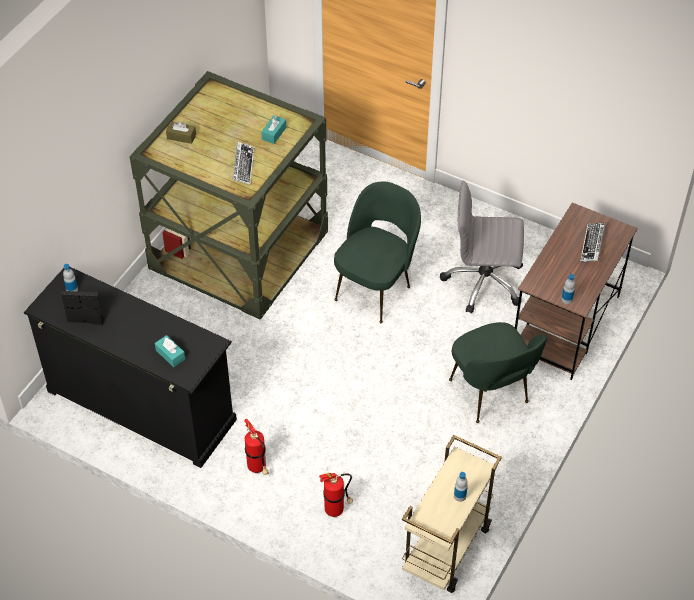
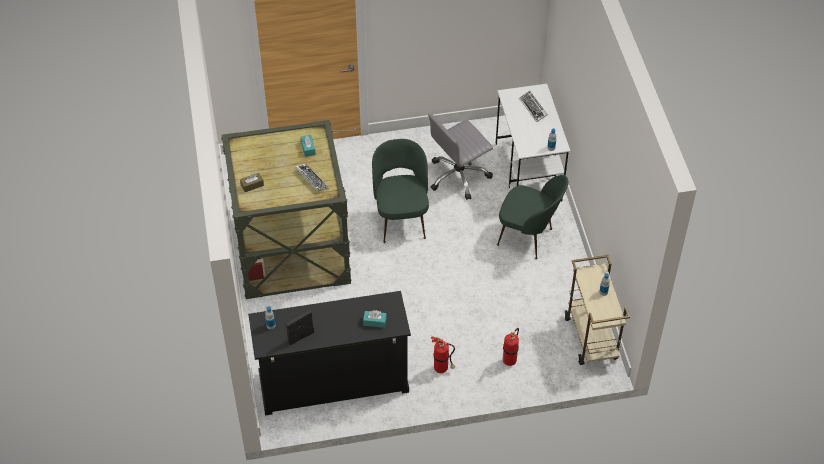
camera: 40 degrees left, 0 degrees up
(565, 325) = (528, 172): brown desk -> white desk

